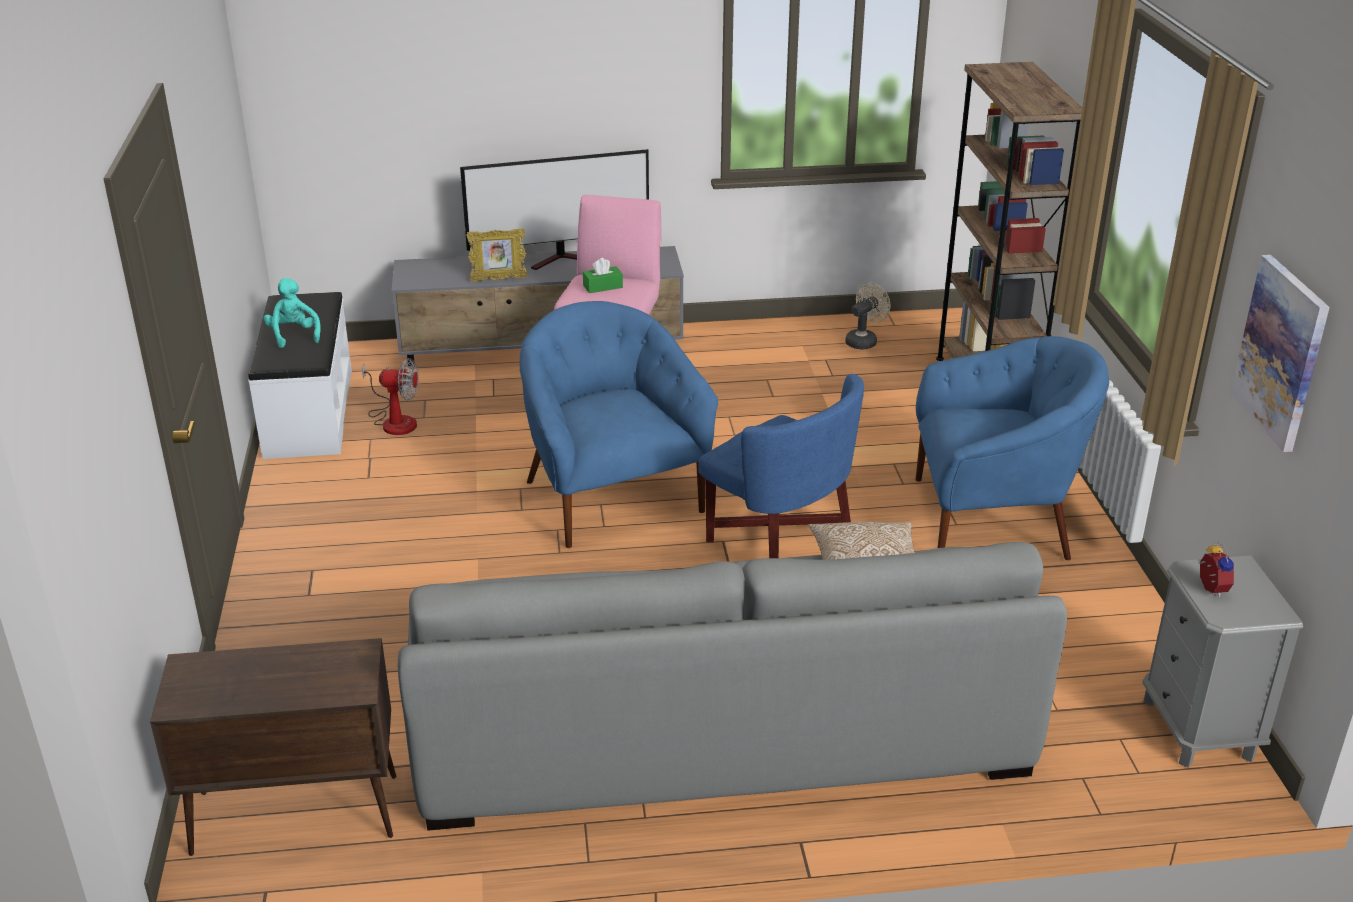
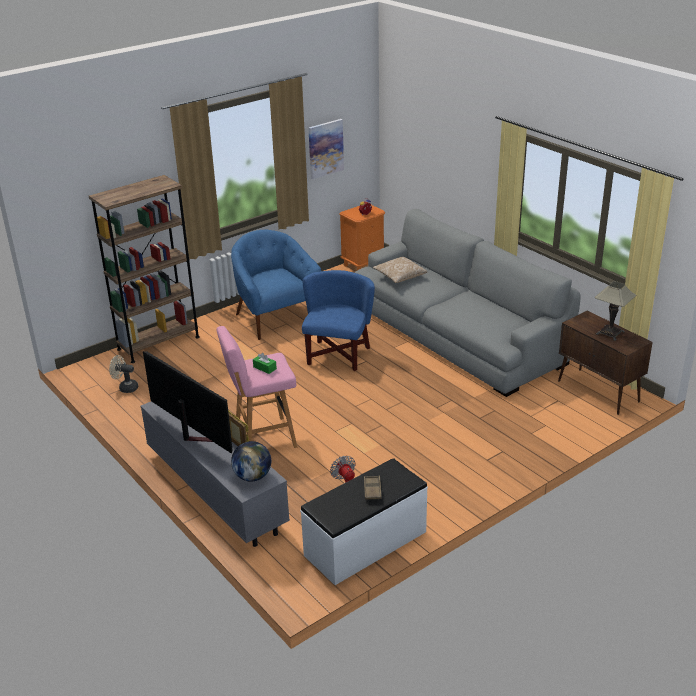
camera: 120 degrees left, 0 degrees up
(258, 680) = (610, 333): none -> table lamp
(294, 335) = (372, 490): turquoise plush toy -> brown tray
(429, 274) = (252, 476): none -> globe
(611, 496) = (346, 406): blue armchair -> none
(1199, 729) = (363, 264): grey nightstand -> orange nightstand

